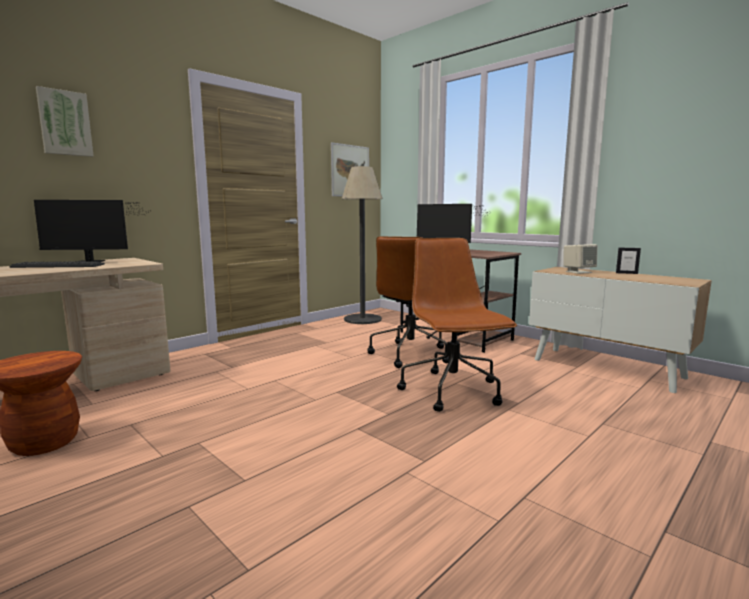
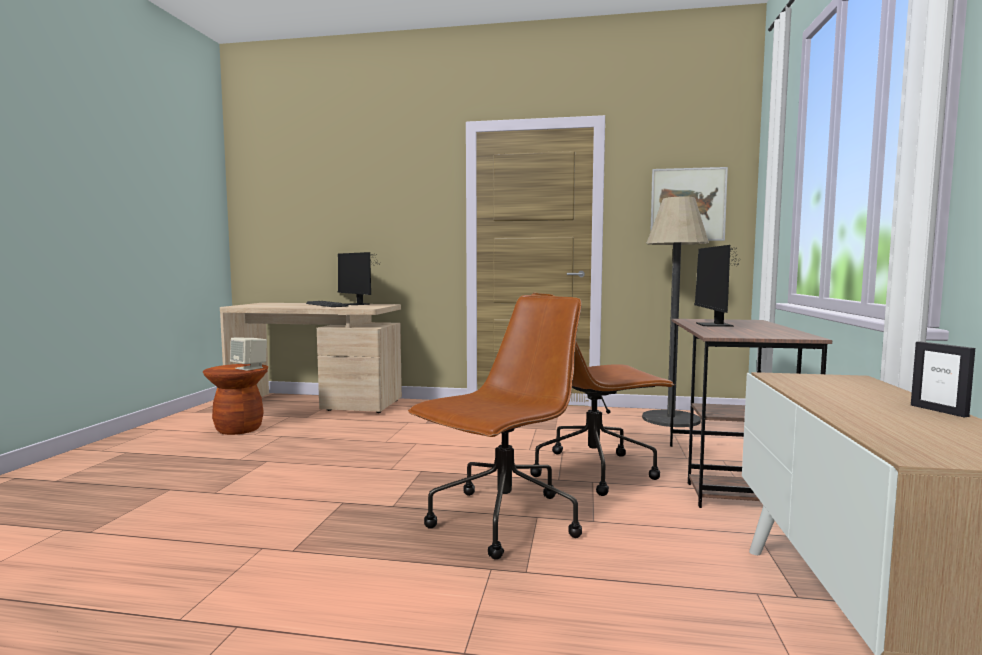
camera: 55 degrees right, 5 degrees down
(65, 123) = (362, 191): picture -> none
(578, 272) = (827, 387): beige speaker -> beige speaker (249, 368)

